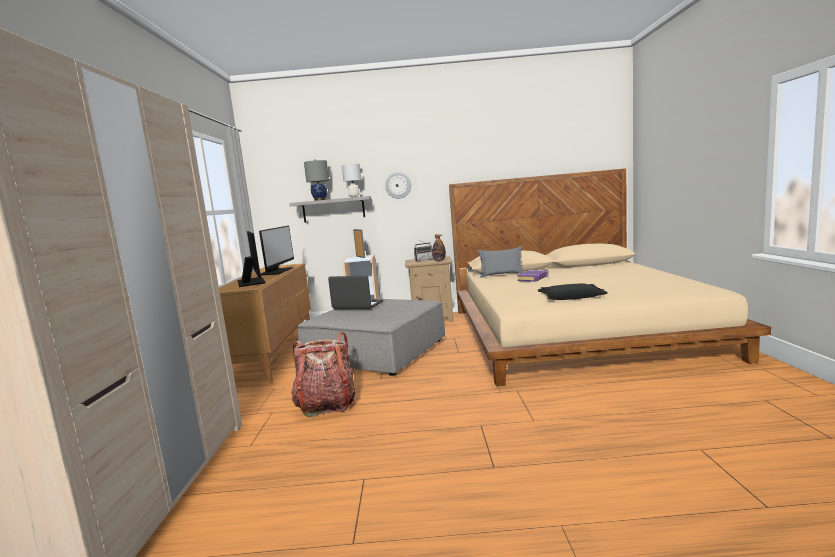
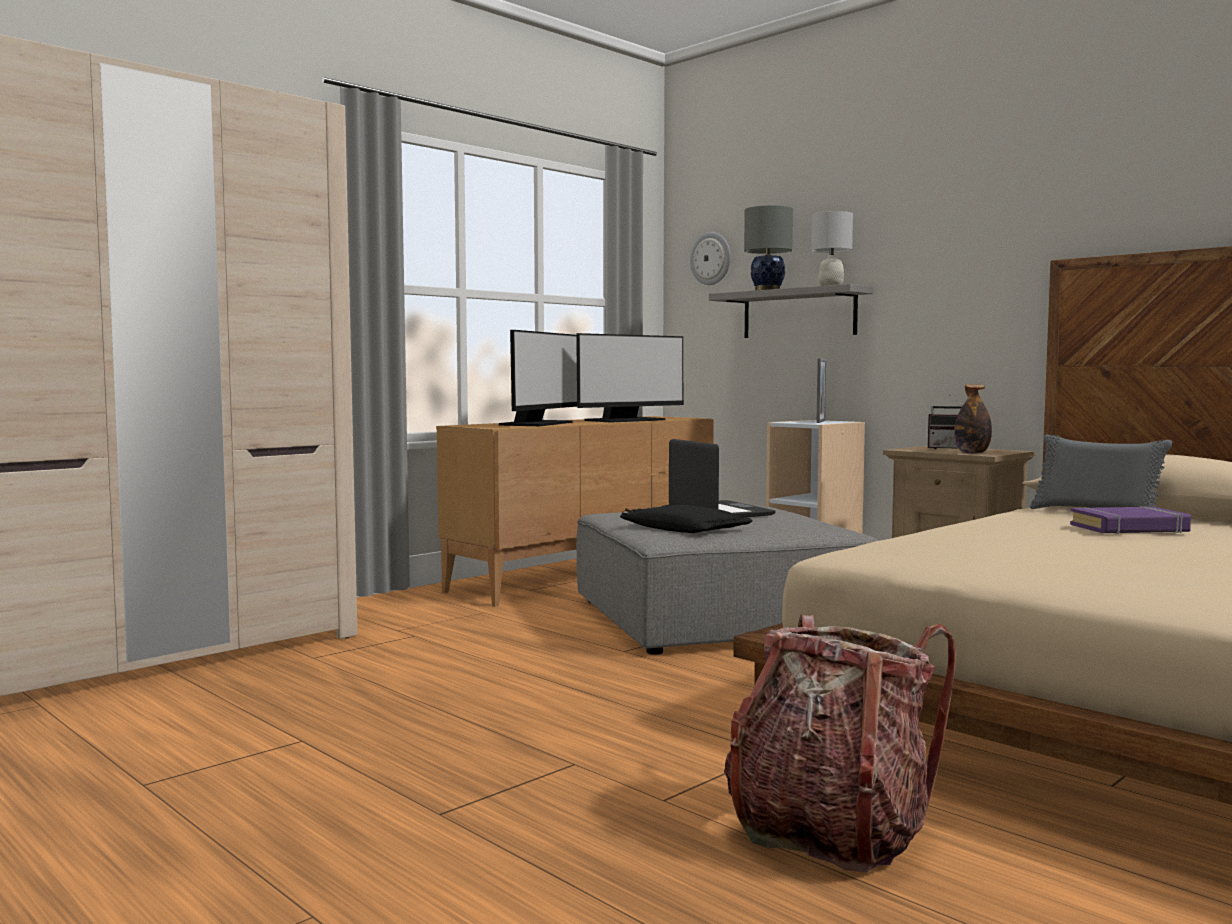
camera: 45 degrees right, 5 degrees down
(326, 404) = (481, 652): backpack -> backpack (830, 831)
(398, 185) = (935, 263): wall clock -> wall clock (711, 258)
(571, 296) = (1055, 569): black pillow -> black pillow (685, 528)

